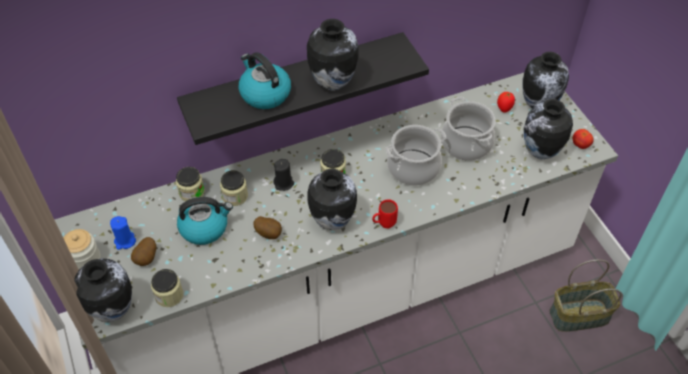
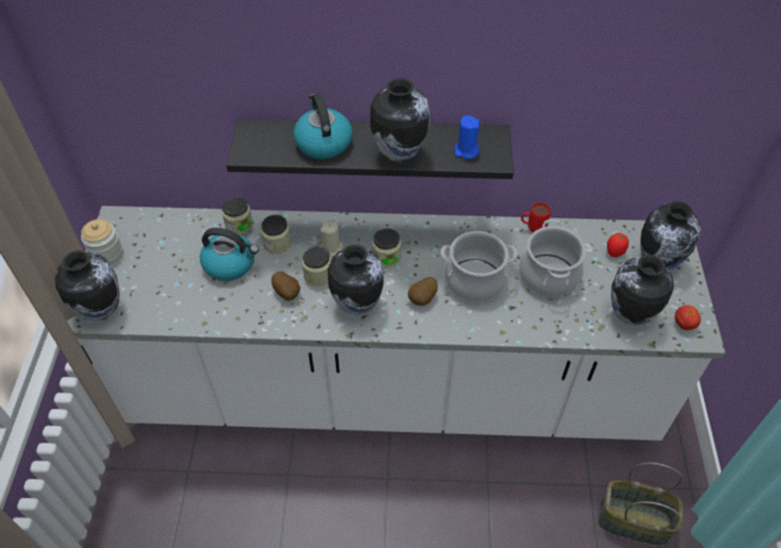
camera: 25 degrees right, 0 degrees up
(125, 241) = (151, 249): blue candle -> blue candle (466, 151)
(147, 259) = (160, 273): potato -> potato (423, 299)
(169, 295) = (158, 317): jar -> jar (318, 275)
(284, 183) = (332, 248): black candle -> beige candle
(383, 224) = (408, 328): red mug -> red mug (532, 229)

